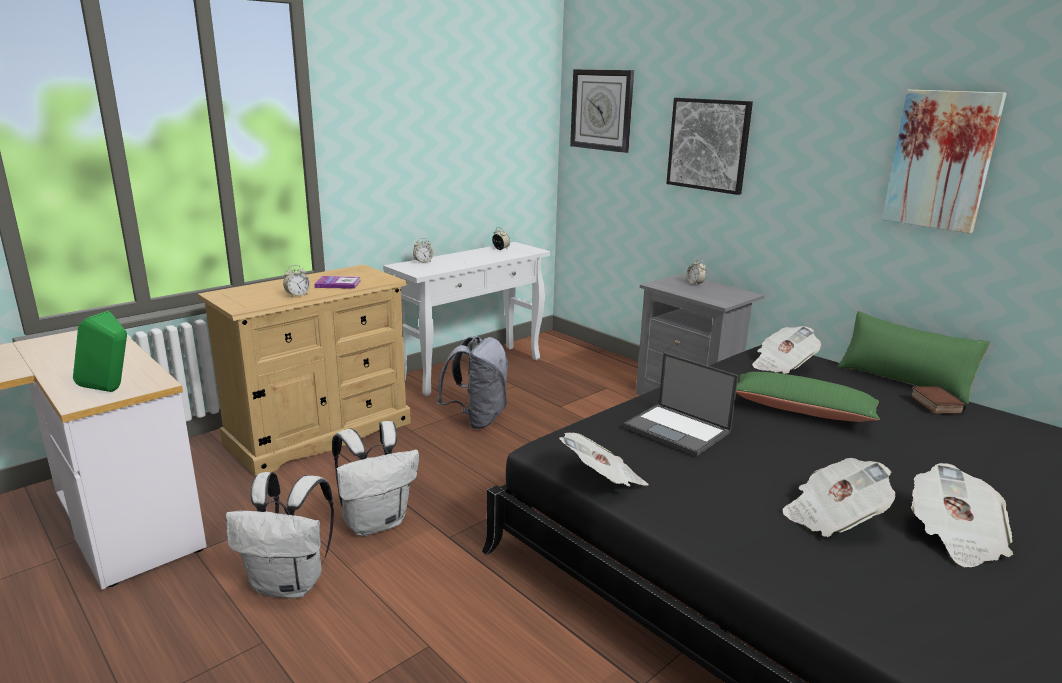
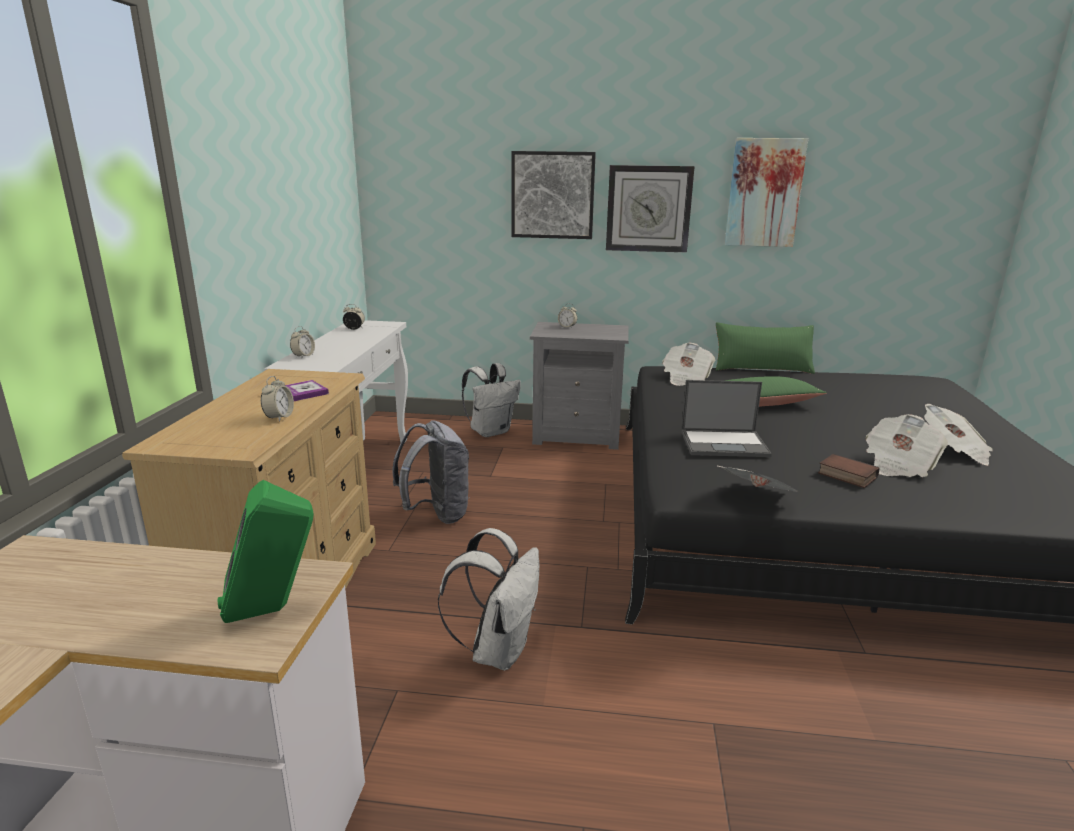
camera: 40 degrees left, 0 degrees up
(290, 584) = (515, 756): white backpack -> white backpack (491, 431)
(602, 110) = (417, 167): wall clock -> wall clock (648, 209)
(934, 404) = (805, 378): book -> book (845, 475)

